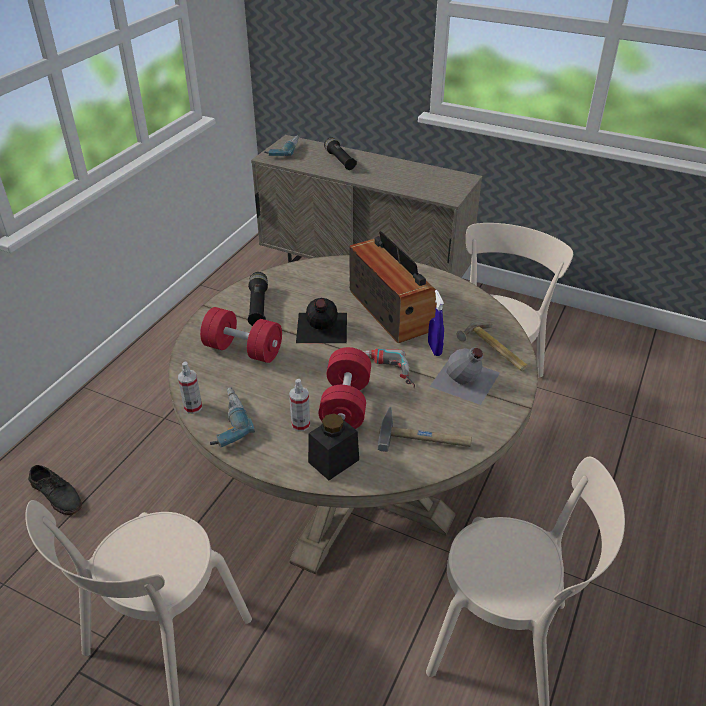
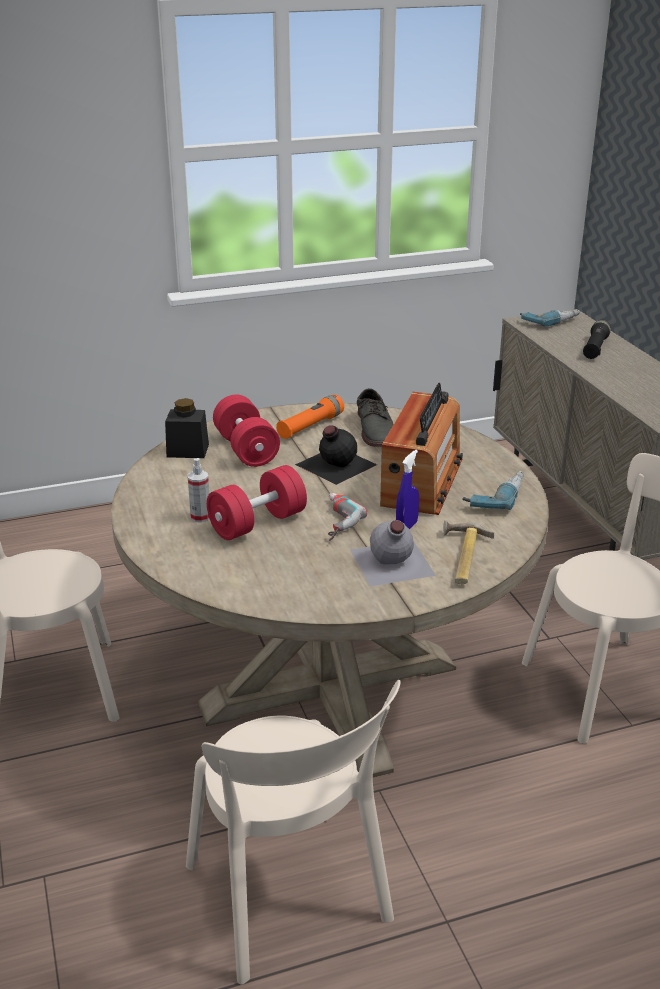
camera: 45 degrees right, 10 degrees down
(57, 494) = (107, 549): grey shoe -> grey shoe (375, 429)
(193, 407) = (148, 466): spray bottle -> none
(225, 422) = (153, 487): power drill -> power drill (495, 496)
(258, 306) = (310, 426): black flashlight -> orange flashlight
(333, 461) = (181, 552): black jar -> black jar (187, 450)
(425, 437) = (278, 579): hammer -> none

